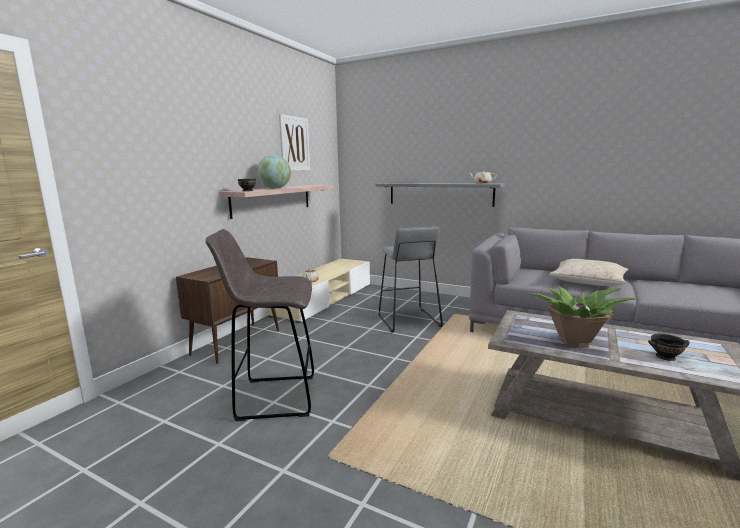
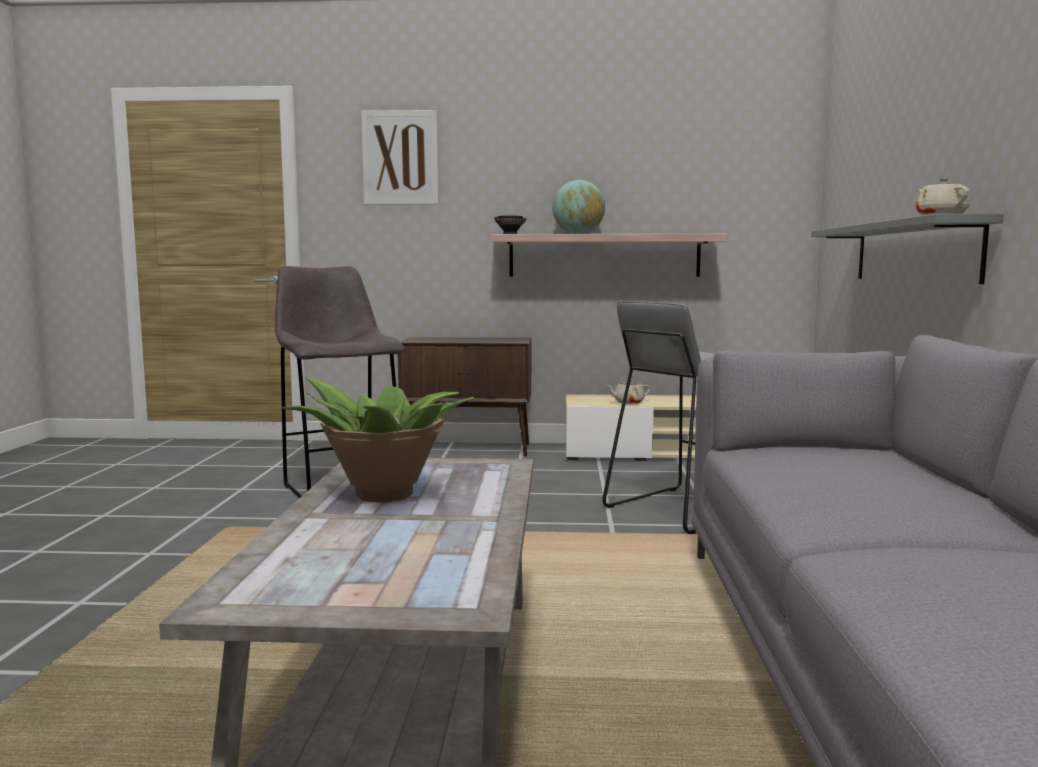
camera: 65 degrees right, 5 degrees down
(294, 143) = (673, 161): picture -> picture (400, 158)
(588, 281) = (866, 495): beige pillow -> none
(666, 357) = (343, 548): black bowl -> none

